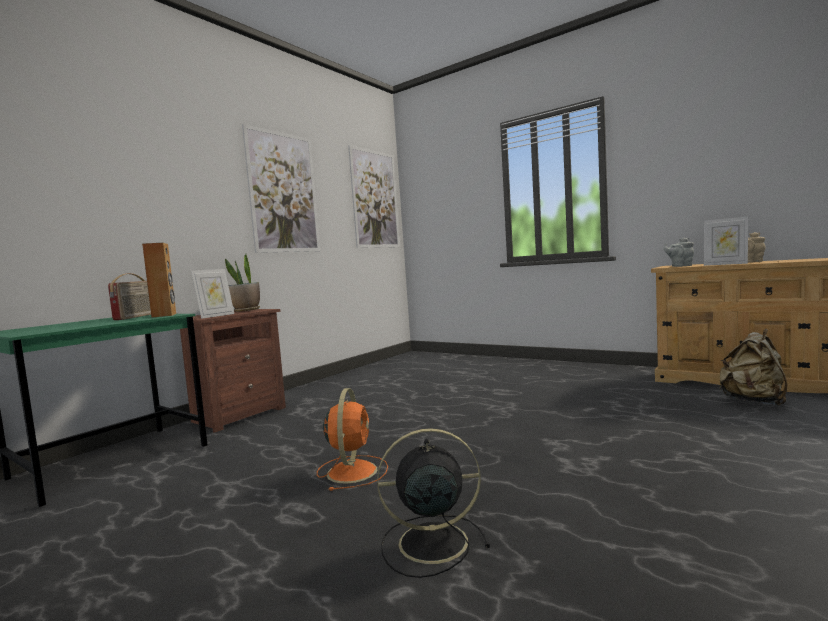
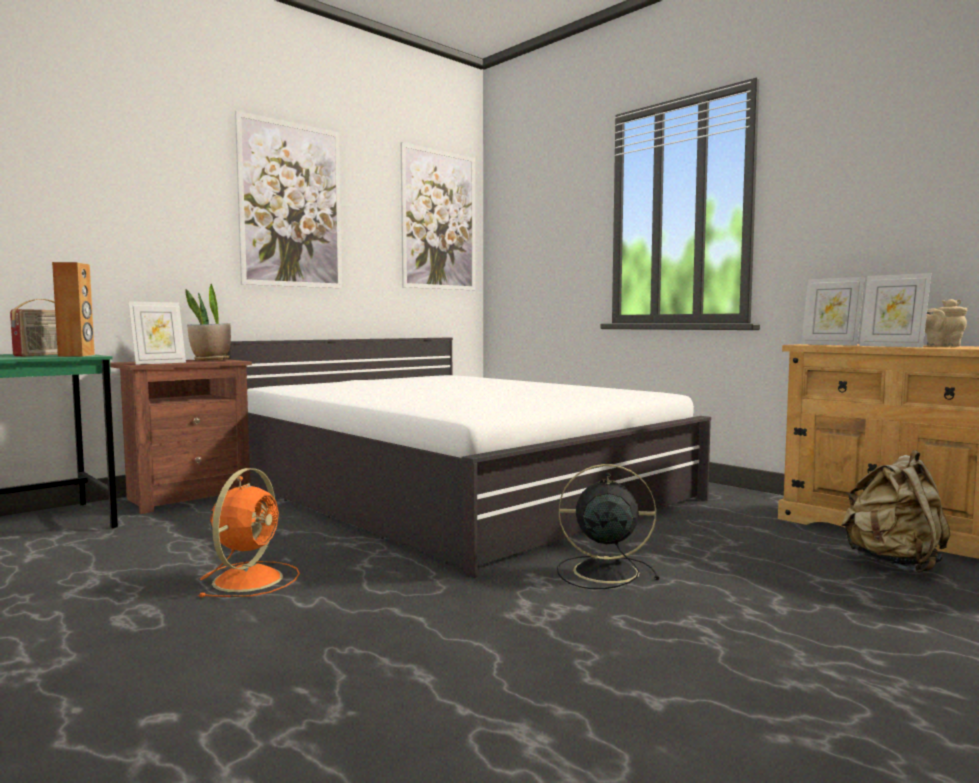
camera: 10 degrees right, 0 degrees up
(429, 543) = (250, 671): black fan -> black fan (602, 572)
(430, 386) = (455, 490): none -> white bed
(680, 266) = (830, 344): grey teapot -> picture frame

